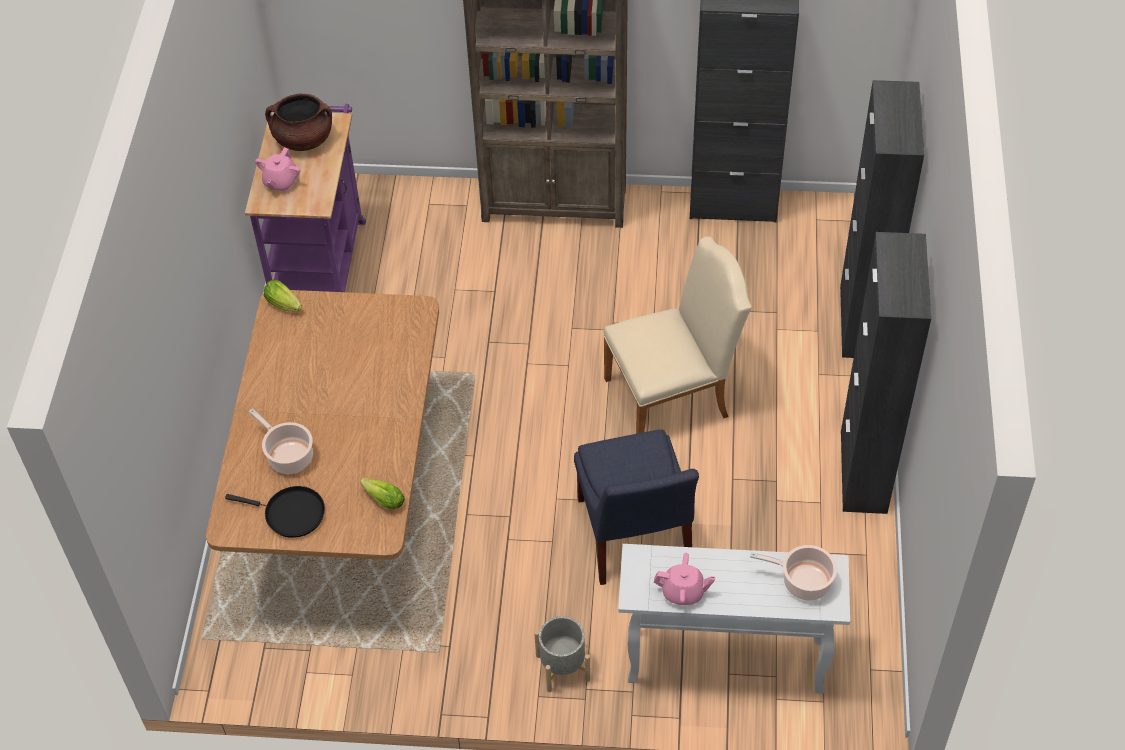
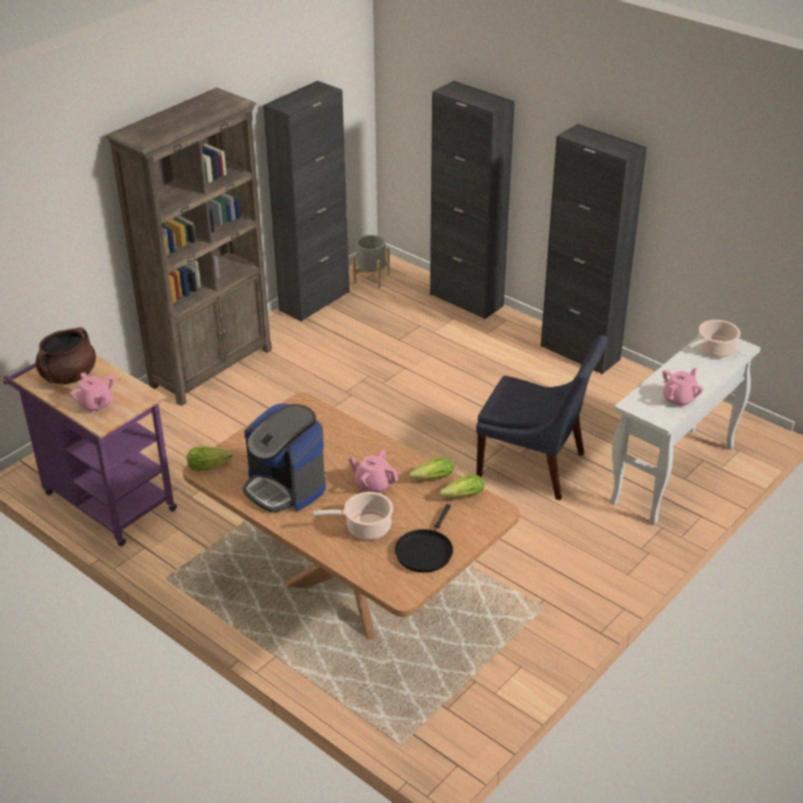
camera: 55 degrees left, 15 degrees down
(290, 514) = (425, 551): black frying pan -> black frying pan turned 150 degrees clockwise
(297, 370) = (285, 487): none -> coffee machine
(348, 427) = (373, 484): none -> pink teapot
(389, 463) = (430, 479): none -> lettuce
(563, 667) = (613, 550): grey planter -> grey planter (371, 278)
(674, 395) = (437, 395): beige chair -> none

